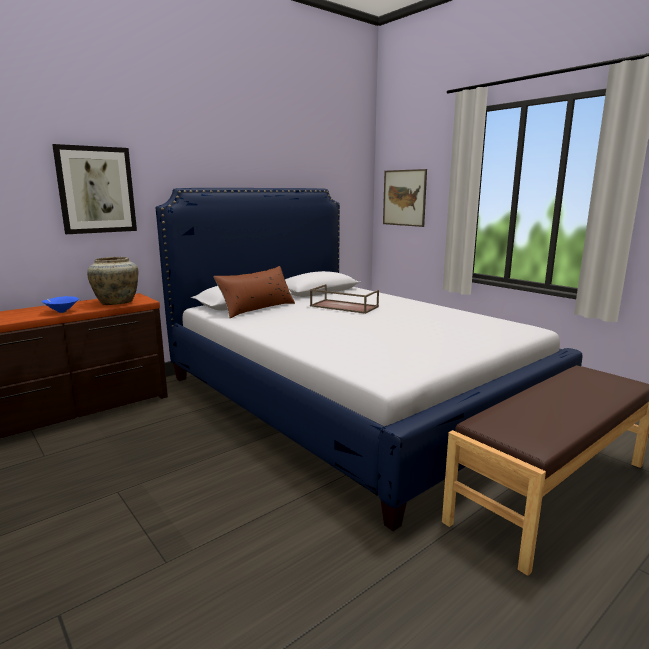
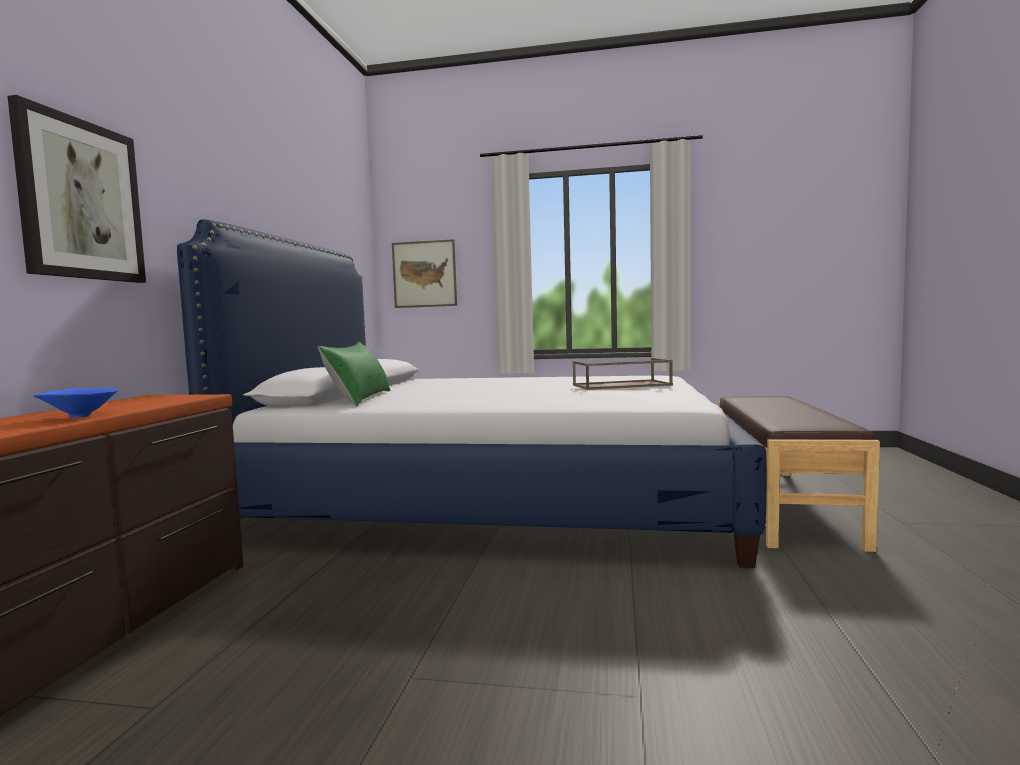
camera: 40 degrees left, 10 degrees down
(117, 302) = (155, 401): beige vase -> none
(257, 308) = (359, 398): brown pillow -> green pillow
(343, 306) = (457, 386): brown tray -> brown tray (621, 385)

